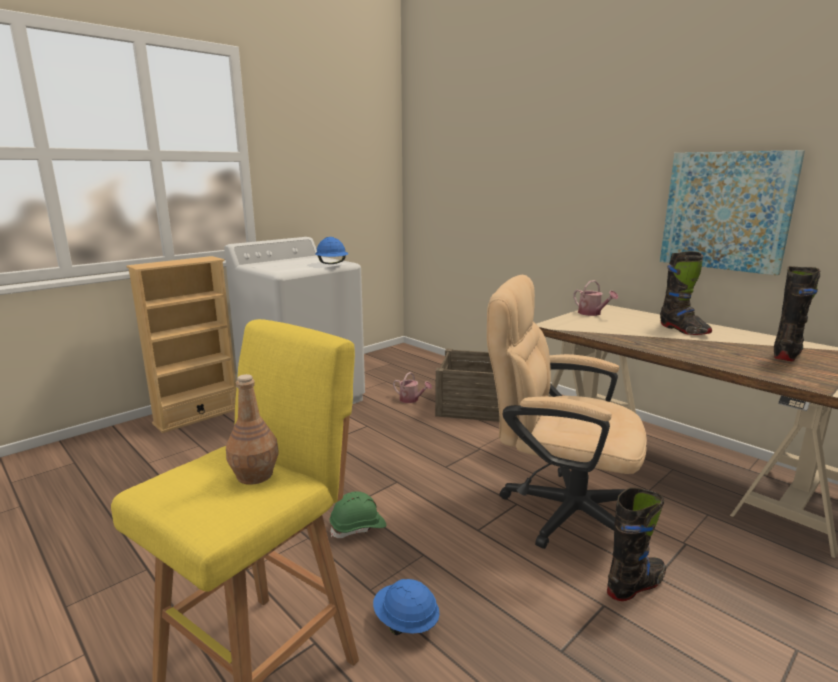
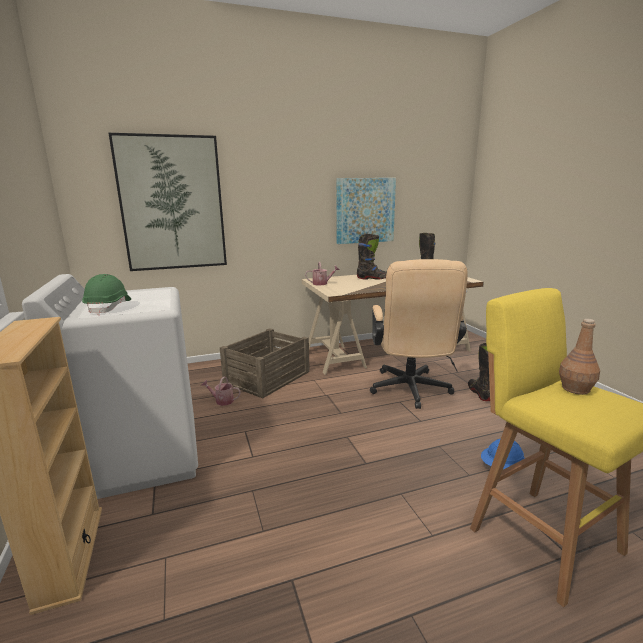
camera: 65 degrees left, 0 degrees up
(332, 264) = (160, 292): blue hard hat -> none
(358, 527) = (398, 466): green hard hat -> green hard hat (109, 307)
(411, 400) = (222, 401): watering can -> watering can turned 135 degrees counterclockwise
(475, 185) = (172, 204): none -> picture
(558, 508) = (411, 391): beige office chair -> beige office chair turned 45 degrees counterclockwise

